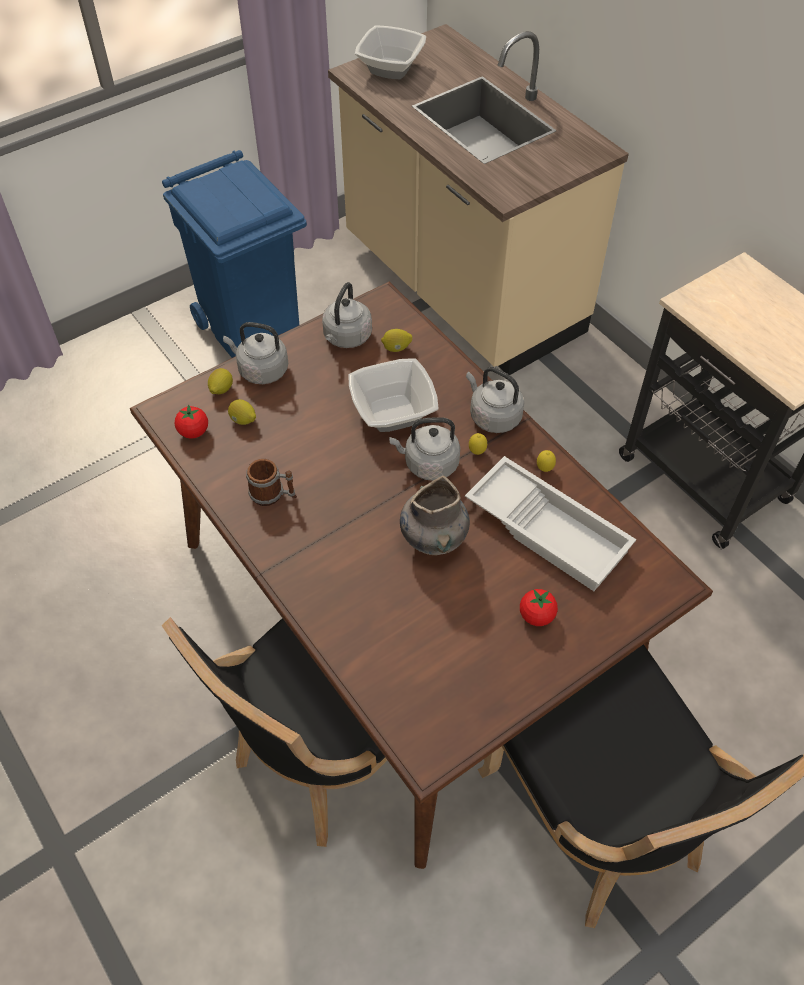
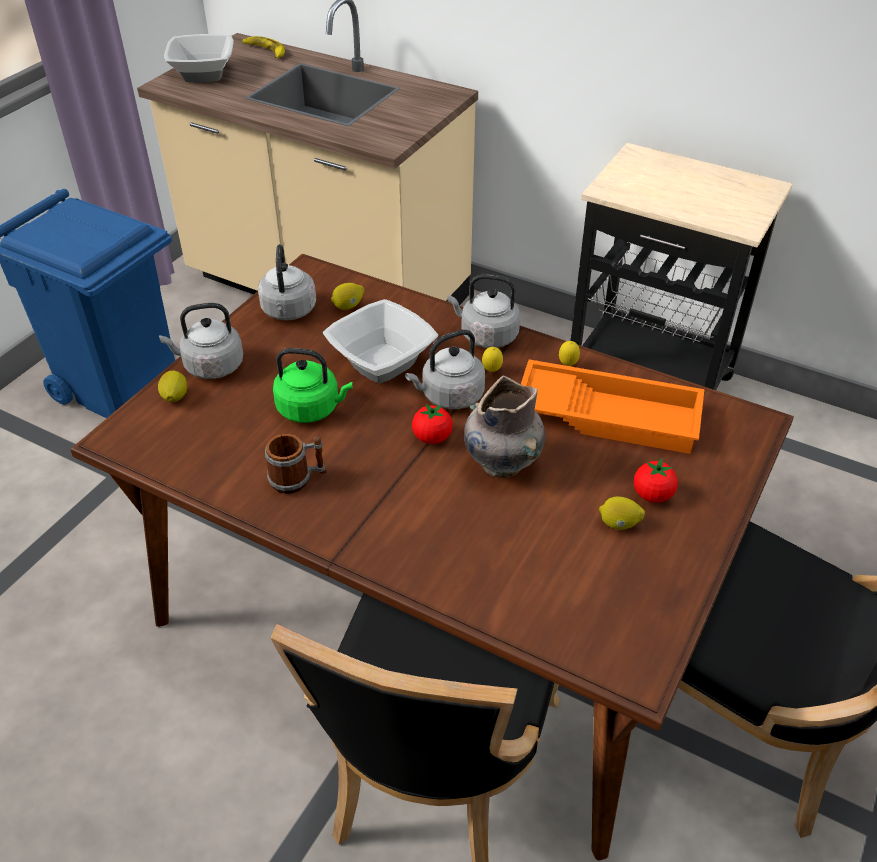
camera: 25 degrees left, 10 degrees down
(193, 432) = (165, 447): tomato -> tomato (432, 438)
(243, 420) = (219, 418): lemon -> lemon (619, 524)
(315, 436) = (311, 409): none -> green kettle
(459, 53) = (265, 51): none -> banana
(549, 529) = (609, 414): white tray -> orange tray

